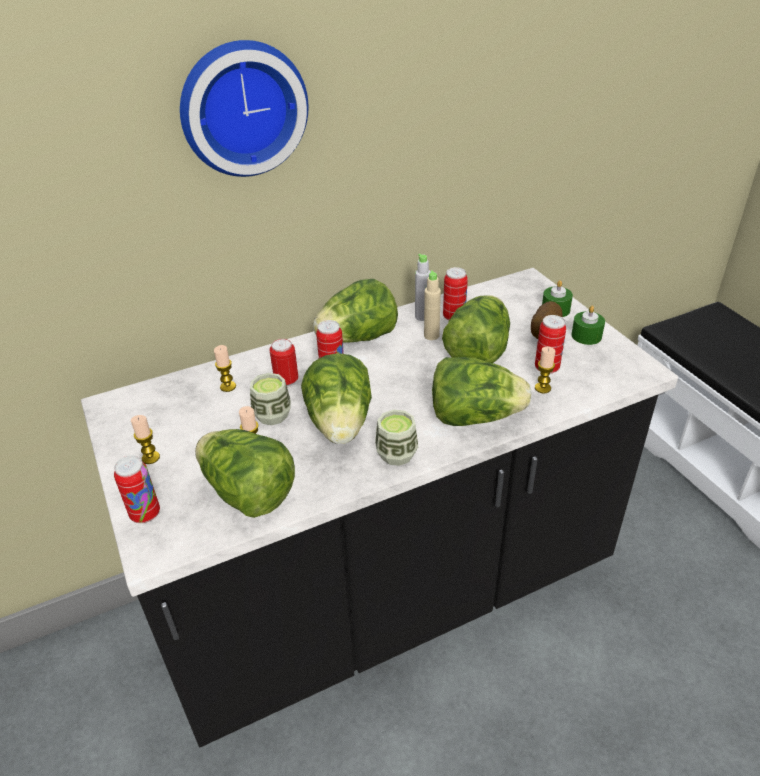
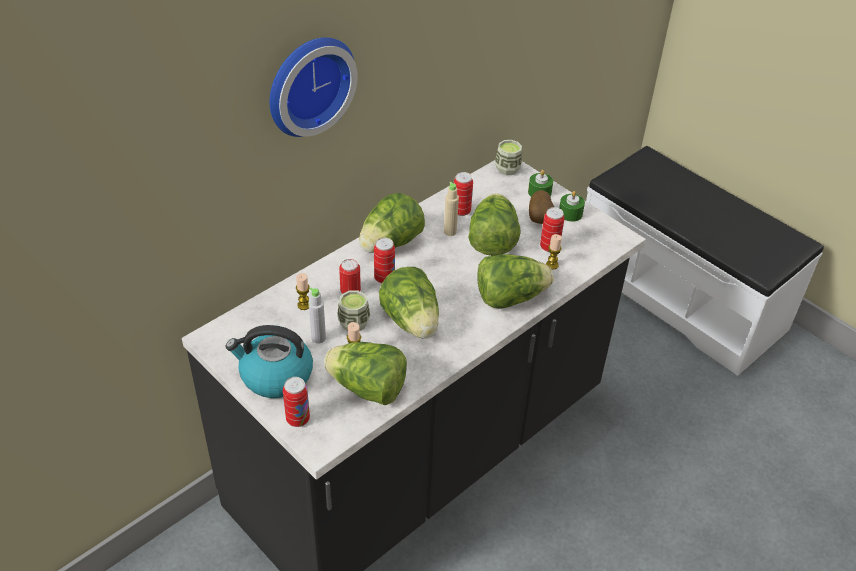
camera: 20 degrees left, 5 degrees up
(150, 458) = (275, 376): candle -> kettle
(396, 454) = (464, 337): cup -> cup (507, 169)
(422, 317) = (435, 215): grey bottle -> grey bottle (318, 338)

